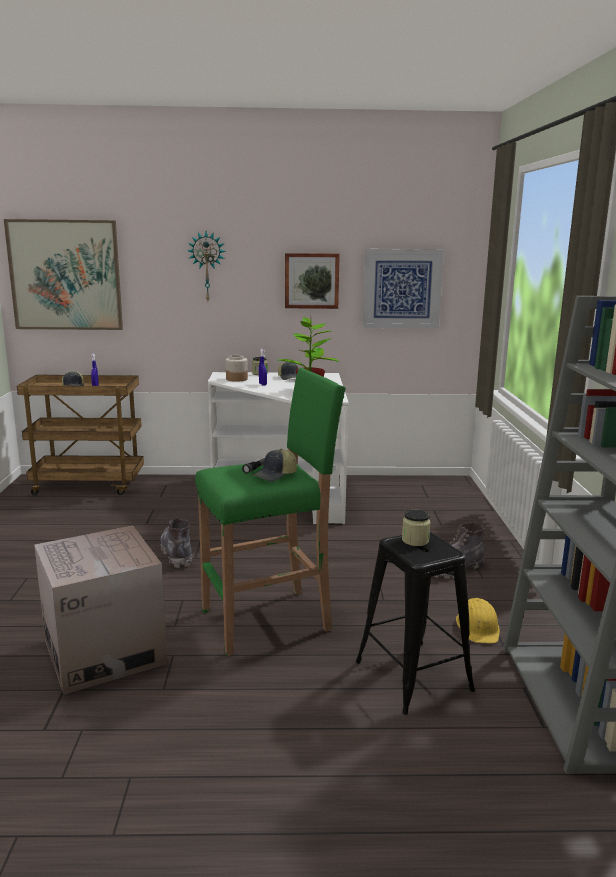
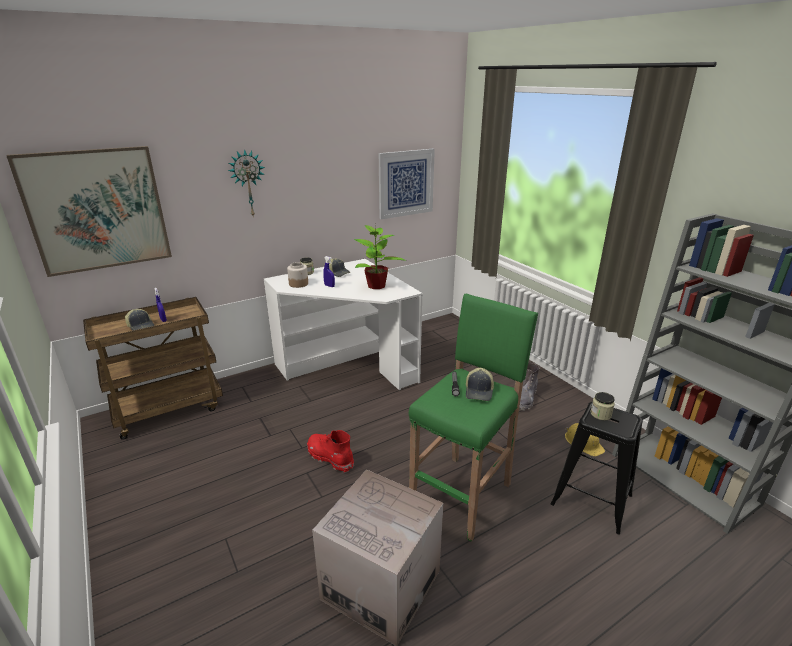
camera: 30 degrees left, 10 degrees up
(177, 554) = (330, 457): grey boot -> red boot
(311, 280) = (339, 185): picture -> none

